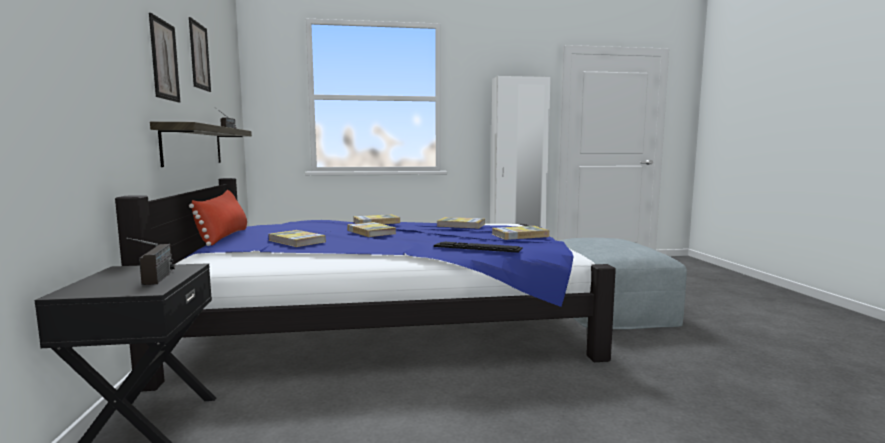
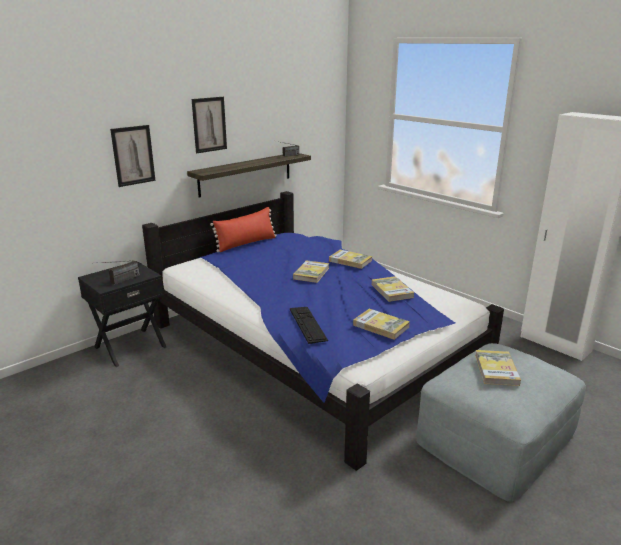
camera: 55 degrees right, 15 degrees up
(199, 56) = (263, 103): picture -> picture (133, 155)
(296, 241) = (255, 266): book -> book (496, 370)

